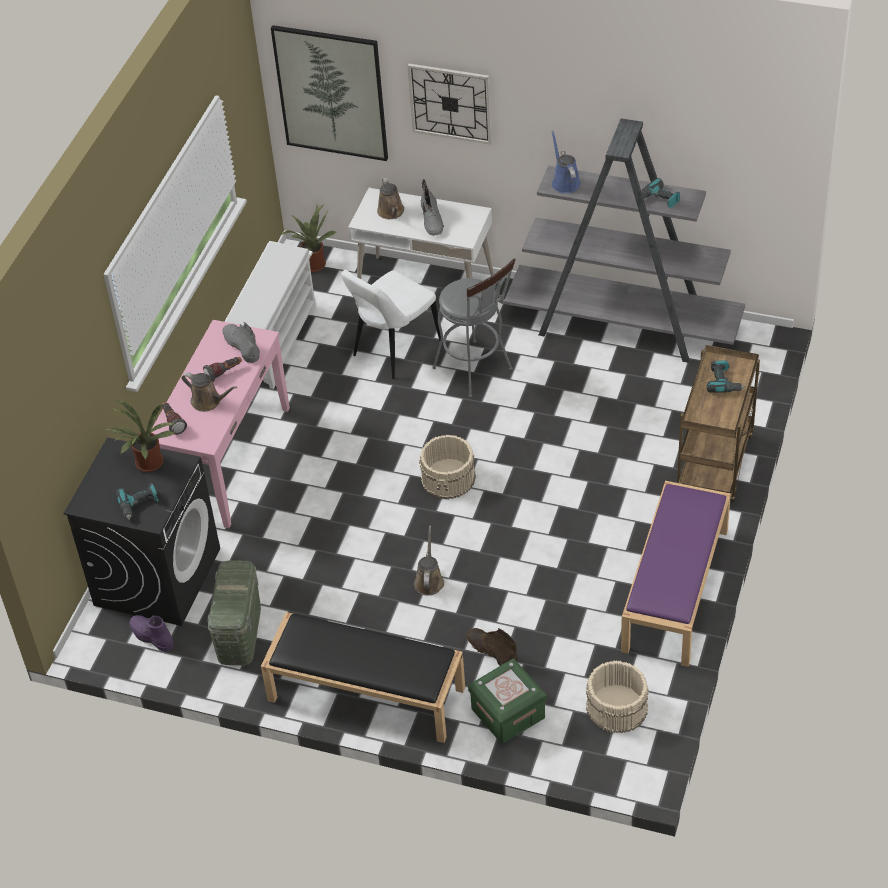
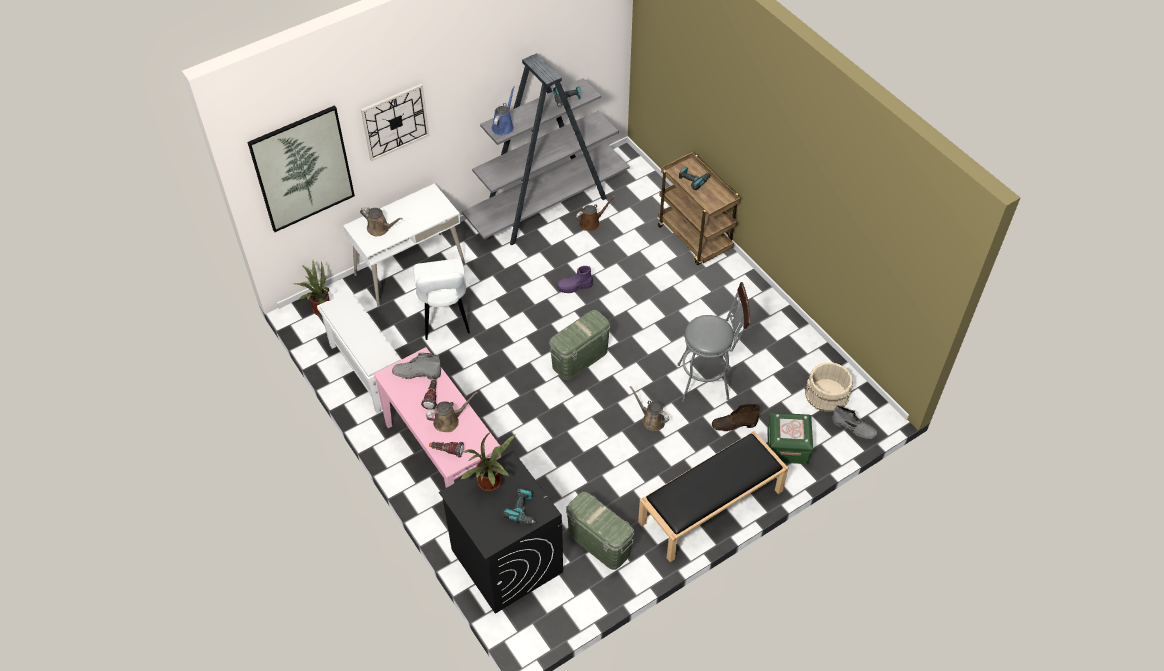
camera: 55 degrees left, 5 degrees up
(151, 637) = (556, 595): purple boot -> purple boot (575, 287)
(432, 220) = (411, 215): grey boot -> grey boot (854, 428)
(449, 478) = (580, 359): beige bucket -> green storage box
(477, 371) = (508, 291): grey stool -> grey stool (708, 381)
(564, 182) = (503, 126): blue watering can -> blue watering can turned 90 degrees clockwise
(640, 373) = (591, 223): none -> brown watering can
(676, 590) = (767, 314): purple bench -> none

